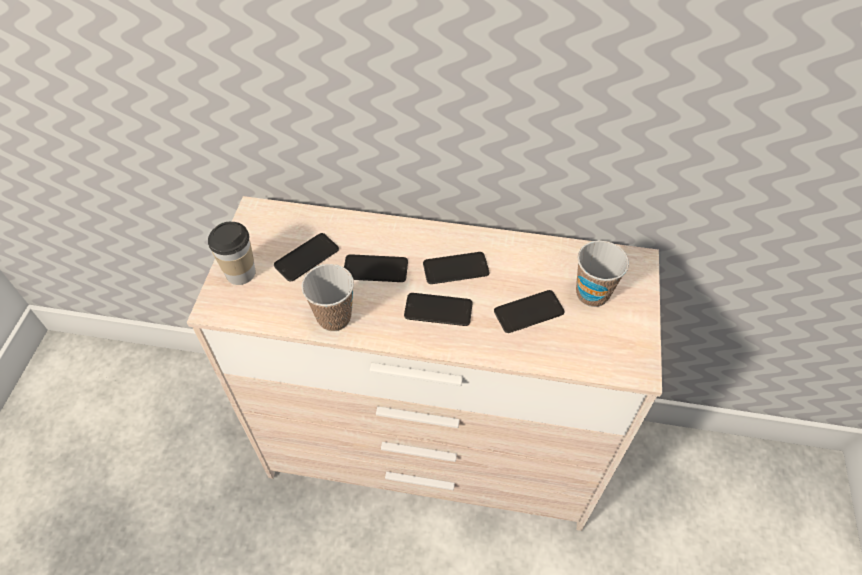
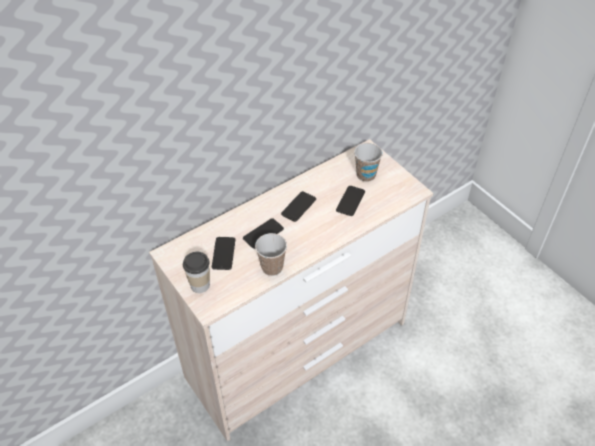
camera: 45 degrees left, 5 degrees down
(438, 310) = (313, 229): phone -> none

